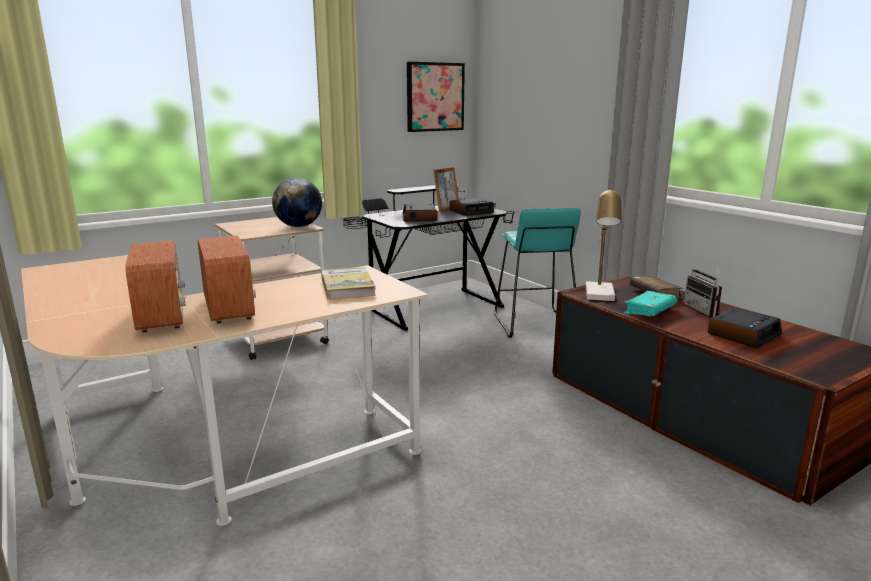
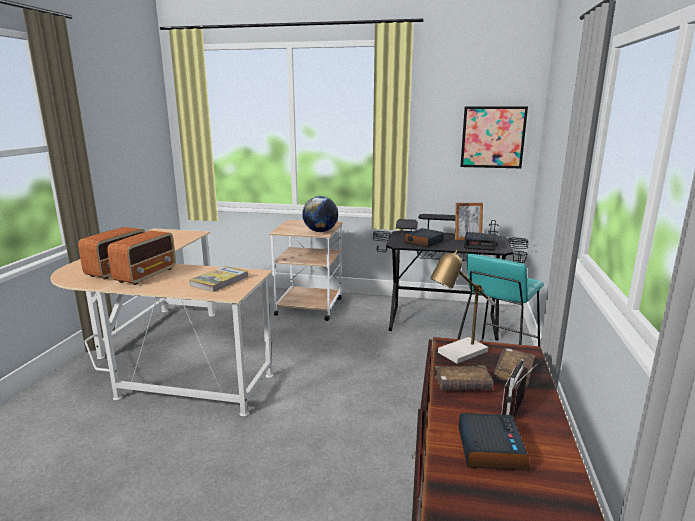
camera: 45 degrees right, 0 degrees up
(649, 311) = (462, 385): turquoise book -> brown book
(743, 334) = (490, 448): alarm clock -> alarm clock turned 90 degrees counterclockwise

